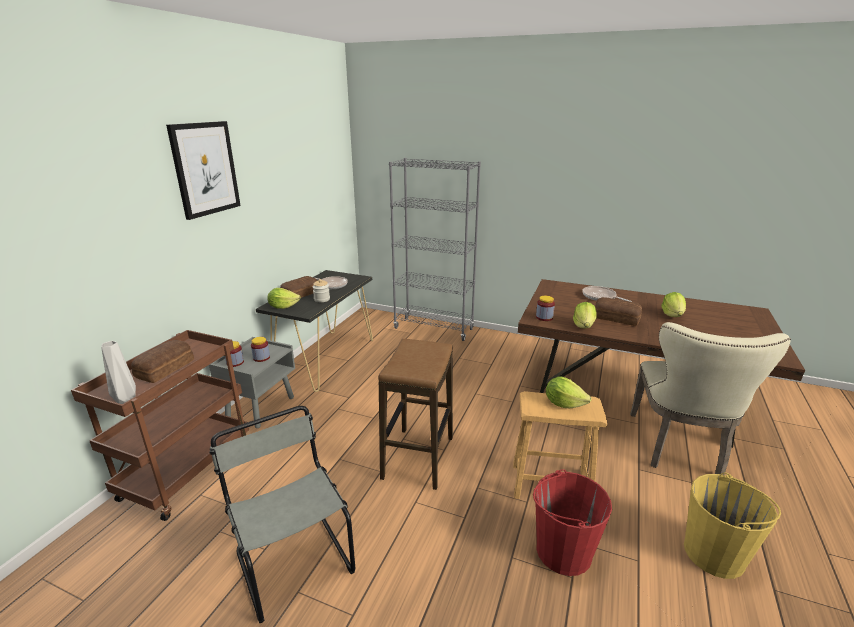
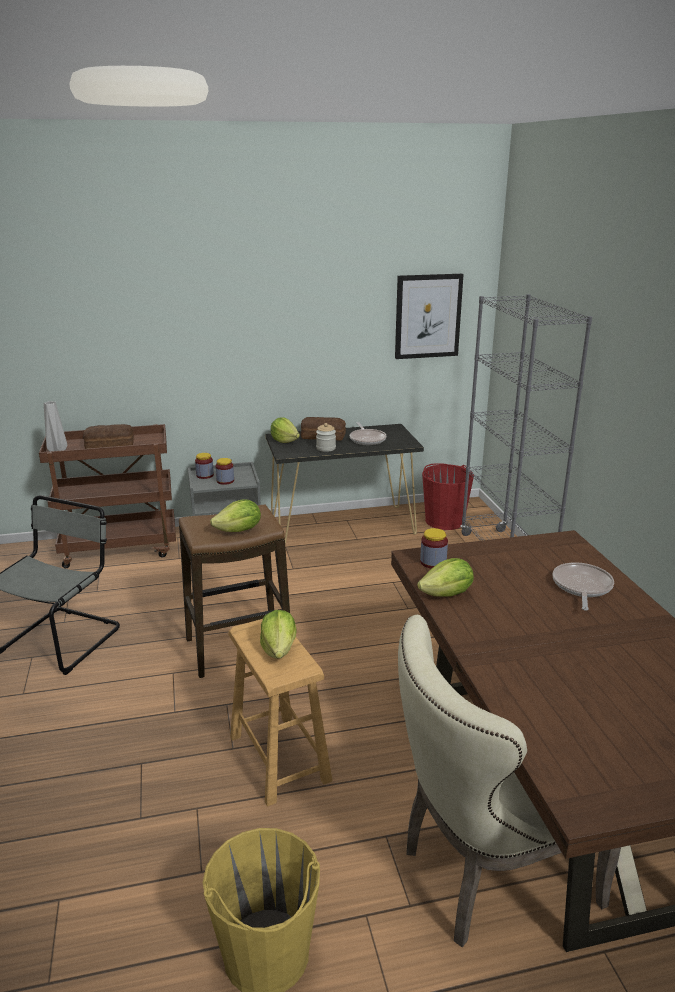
camera: 55 degrees right, 0 degrees up
(205, 169) = (223, 274): picture -> picture (428, 316)
(563, 551) = (174, 800): red bucket -> red bucket (444, 521)
(616, 318) = (516, 613): bread -> none
(672, 315) = (613, 662): lettuce -> lettuce (239, 531)

